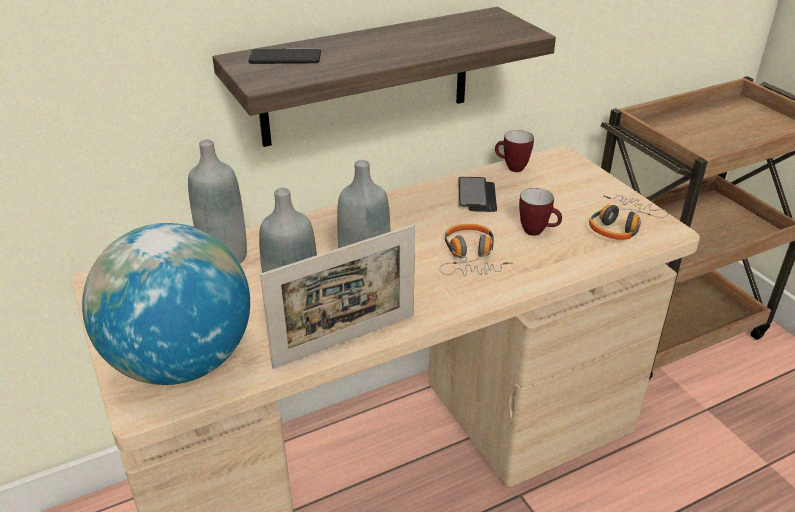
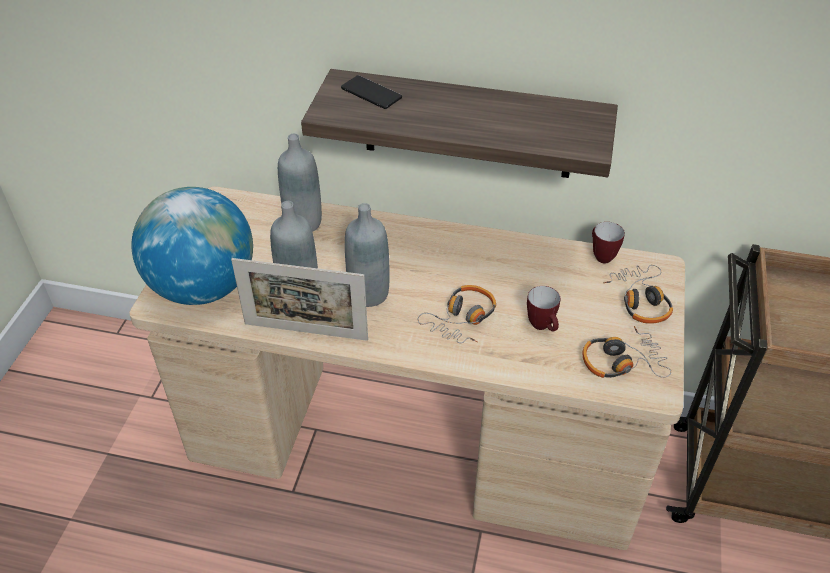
camera: 40 degrees right, 10 degrees up
(477, 196) = (536, 267): phone -> none
(577, 182) = (640, 300): none -> headphones

